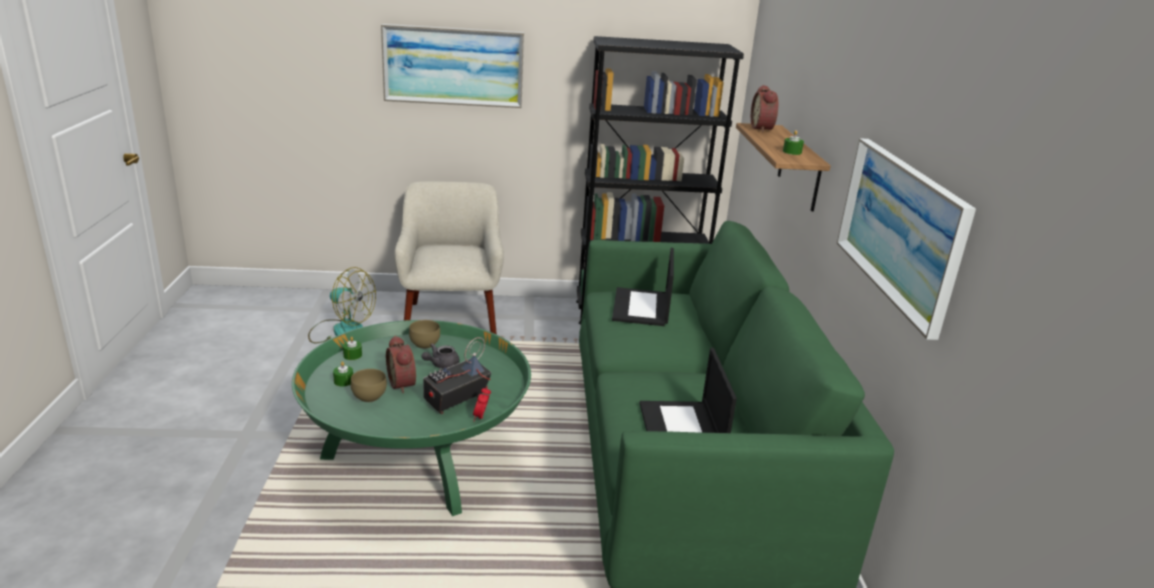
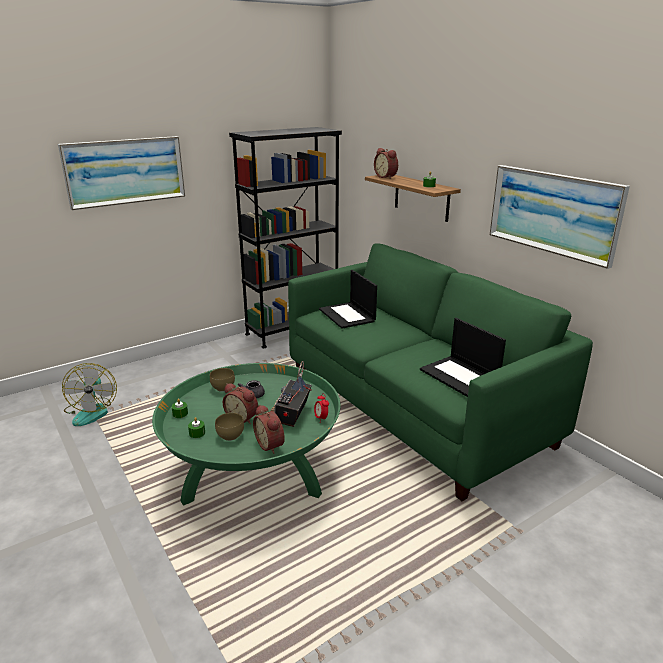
camera: 30 degrees left, 0 degrees up
(341, 331) = (92, 411): fan -> fan turned 90 degrees clockwise
(395, 423) = (271, 445): none -> alarm clock
(451, 321) = (172, 375): beige armchair -> none

